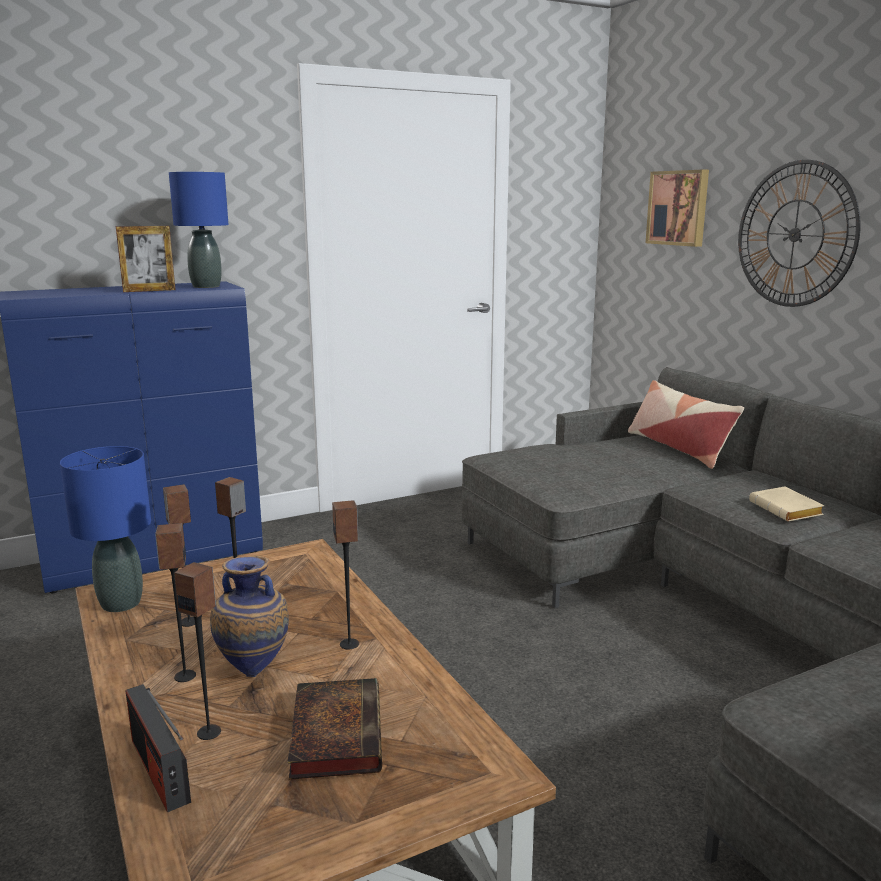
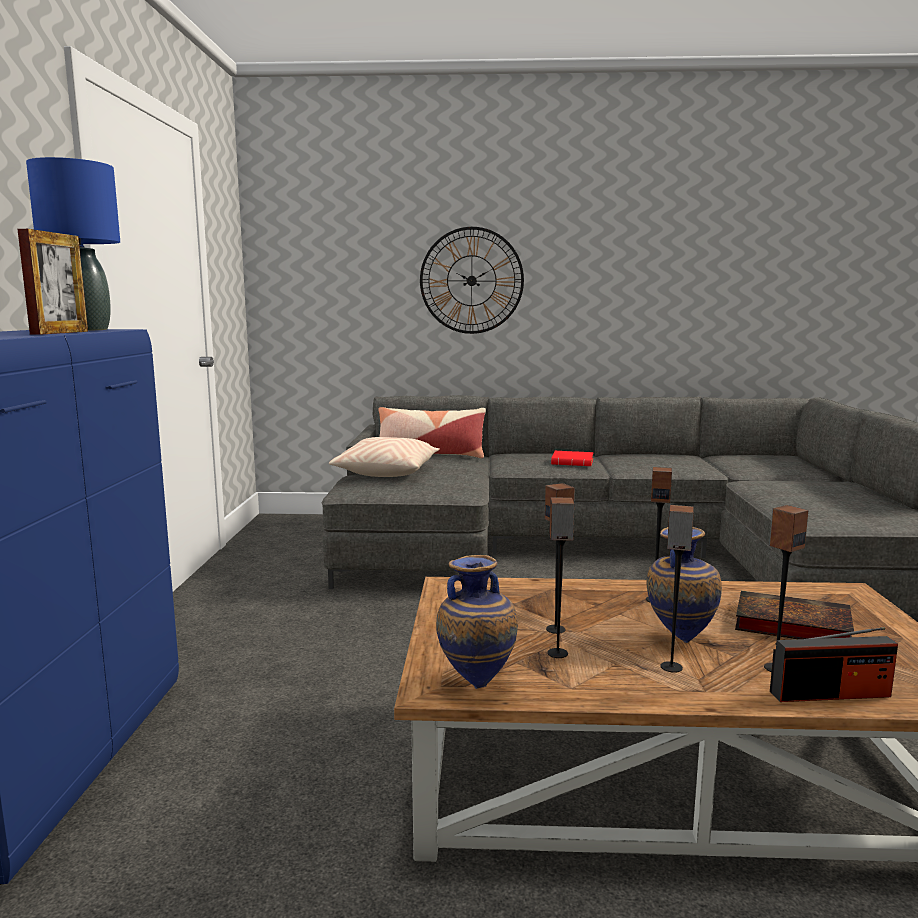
camera: 60 degrees left, 5 degrees down
(122, 603) = (476, 682): blue table lamp -> vase
(573, 451) = (387, 472): none -> beige pillow
(679, 208) = (351, 262): picture -> none
(787, 510) = (573, 463): beige book -> red book

